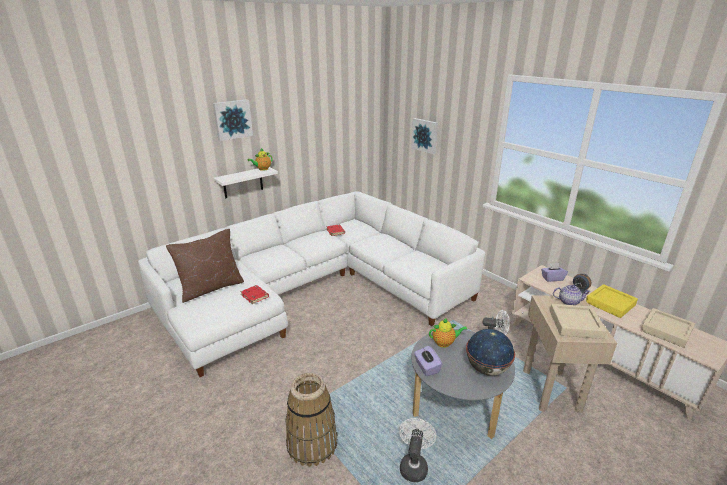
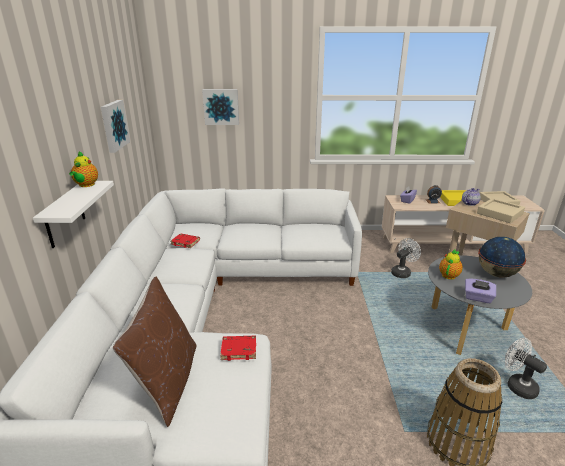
camera: 50 degrees left, 0 degrees up
(232, 119) = (34, 108): picture -> picture (113, 125)

